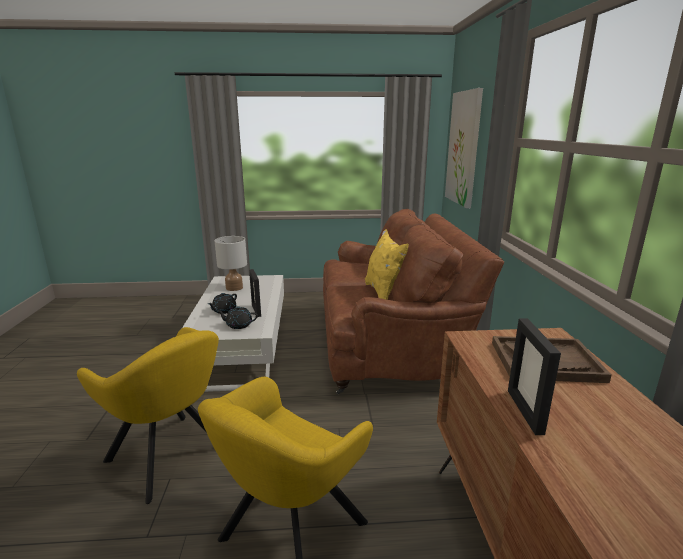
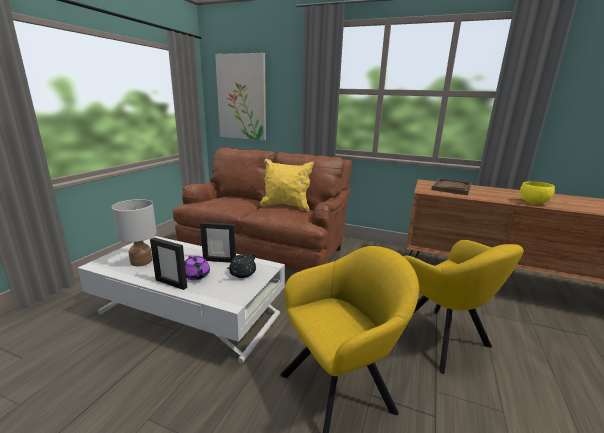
camera: 65 degrees left, 0 degrees up
(224, 310) = (196, 276): black teapot -> purple teapot
(526, 411) = (494, 199): picture frame -> picture frame (172, 283)
(586, 472) = (533, 202): none -> yellow bowl

